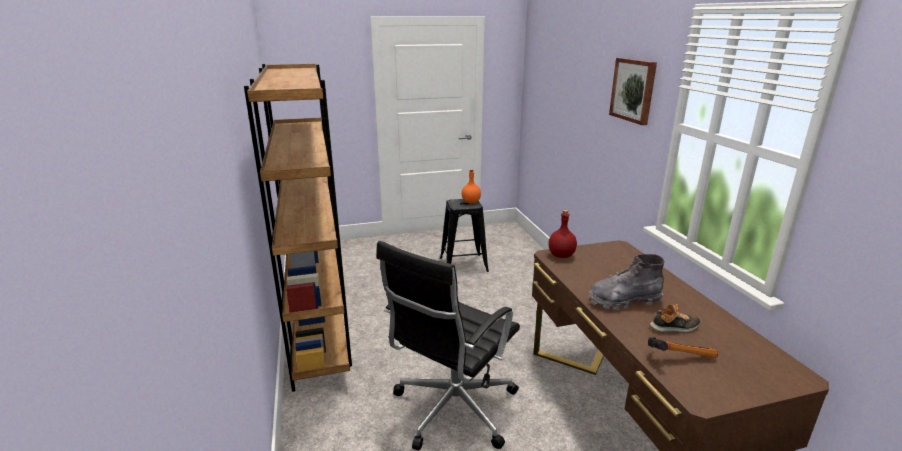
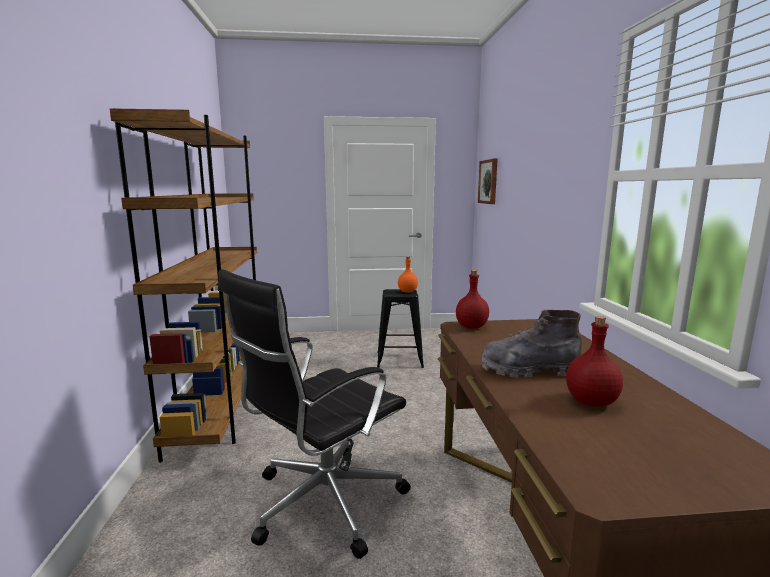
camera: 10 degrees right, 10 degrees down
(633, 90) = (568, 152): picture -> picture (489, 181)
(675, 327) = (590, 401): shoe -> red bottle
(678, 356) = (582, 433): hammer -> none

